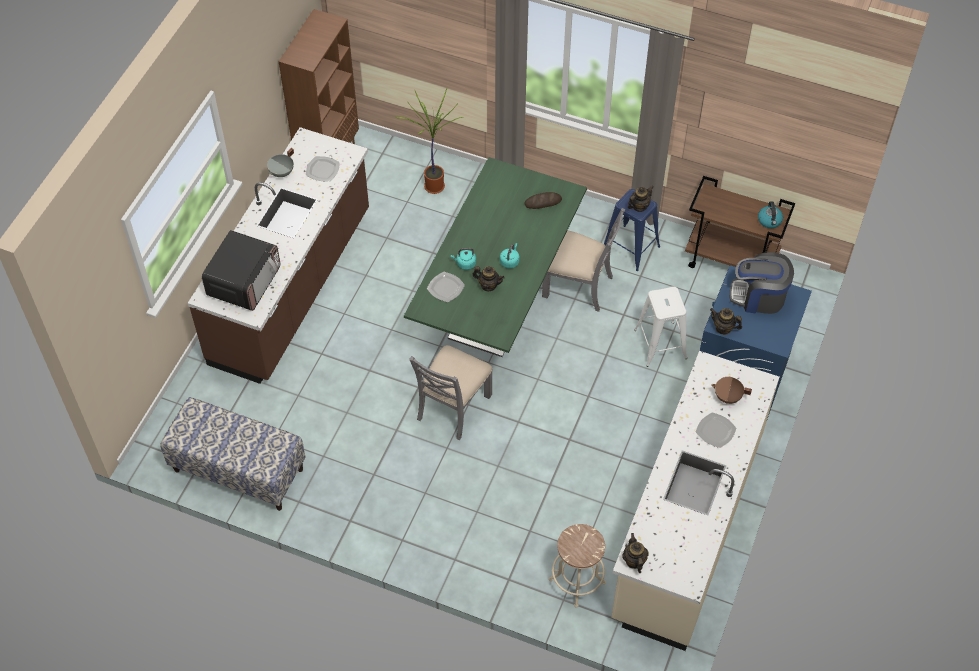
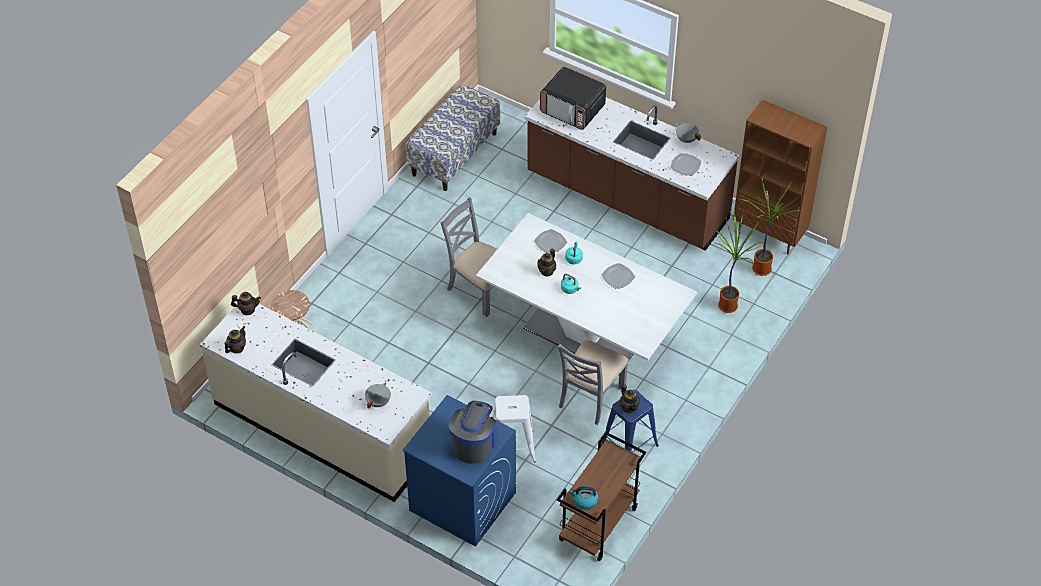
camera: 100 degrees right, 5 degrees down
(378, 165) = (760, 269): none -> potted plant
(497, 302) = (583, 334): green dining table -> white dining table
(543, 202) = (634, 322): bread -> none
(715, 431) = (347, 386): plate -> plate (618, 276)
(723, 328) = (445, 409): teapot -> teapot (236, 348)
(727, 397) = (377, 402): brown cooking pot -> grey cooking pot

